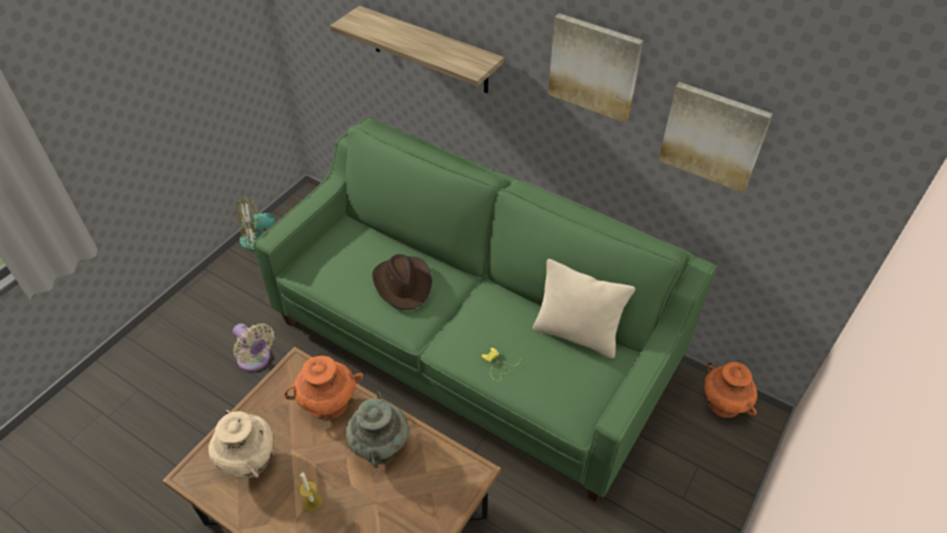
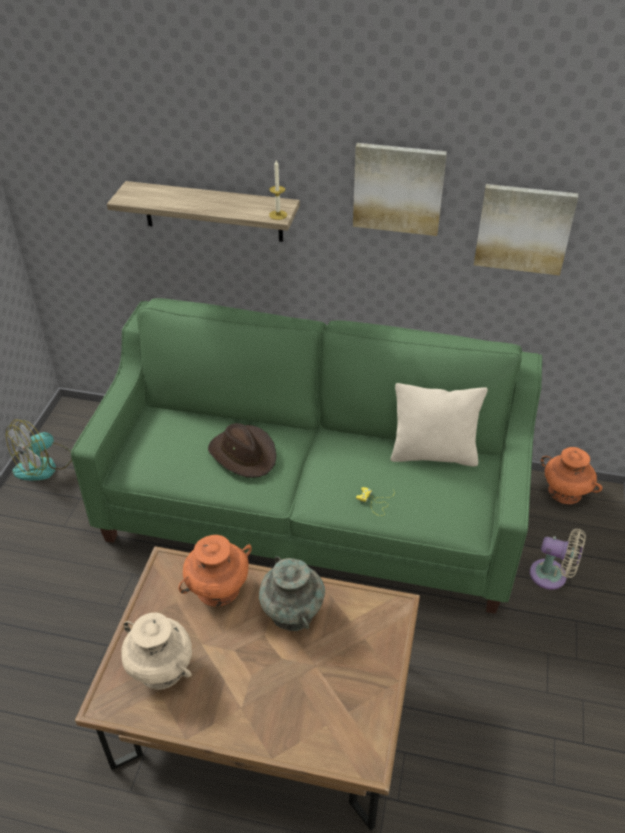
camera: 20 degrees left, 5 degrees down
(256, 360) = (89, 587): beige fan -> beige fan (552, 576)
(312, 502) = (250, 686): candle -> candle (278, 215)

